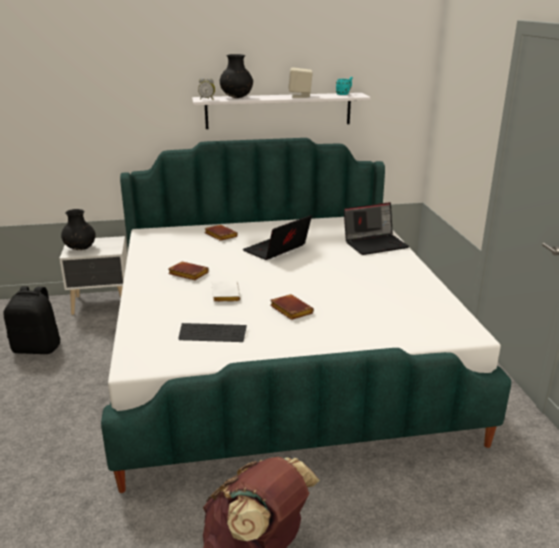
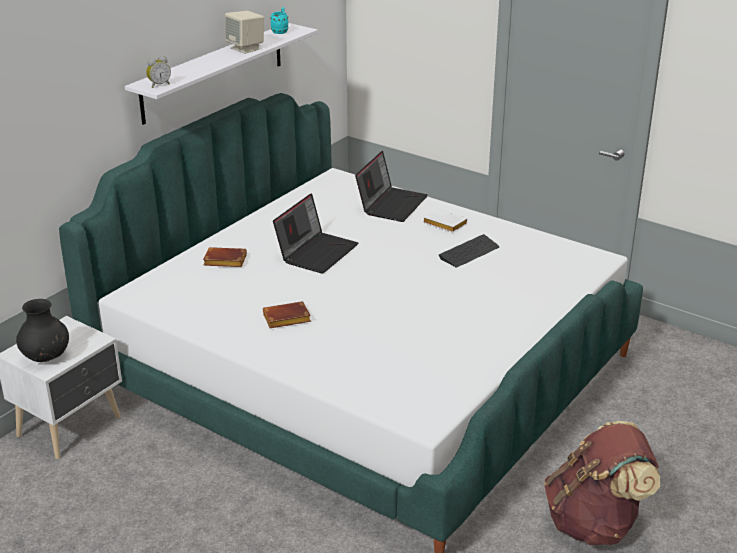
camera: 45 degrees left, 5 degrees up
(38, 348) = (95, 515): black backpack -> none
(212, 334) = (429, 361): keyboard -> keyboard (469, 252)
(224, 294) = (364, 321): white book -> white book (443, 224)
(236, 98) = (184, 72): black vase -> none
(276, 250) = (317, 252): laptop -> laptop turned 150 degrees counterclockwise
(289, 310) = (446, 306): brown book -> none

